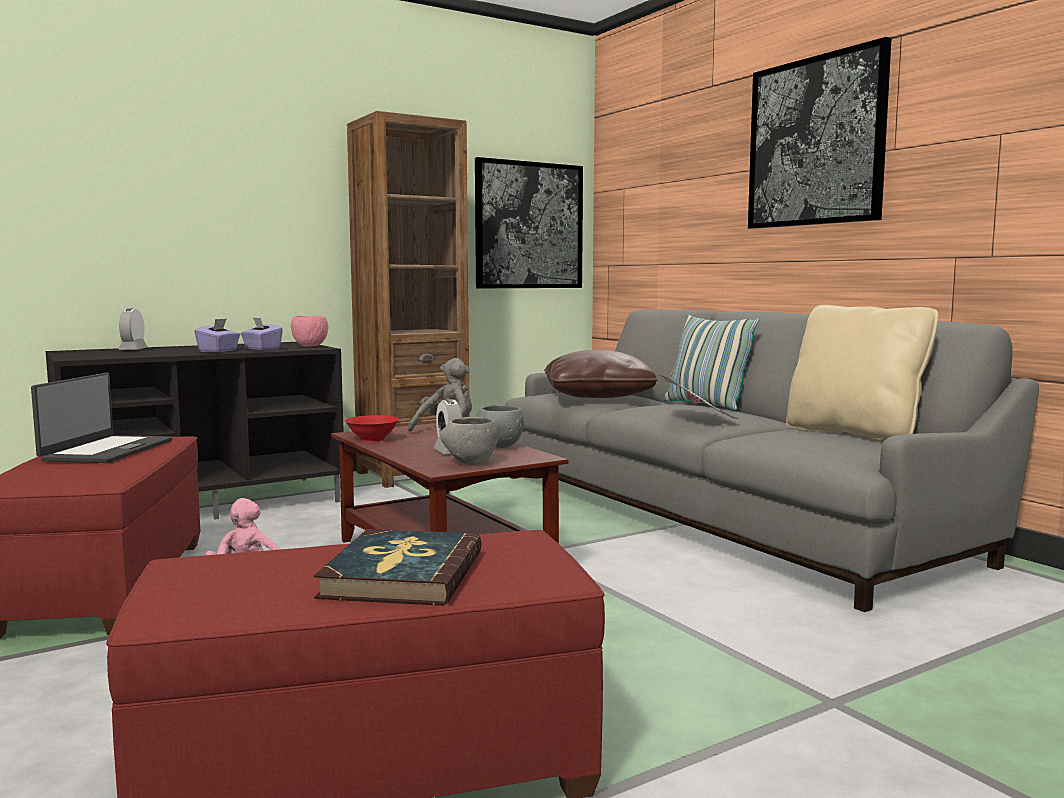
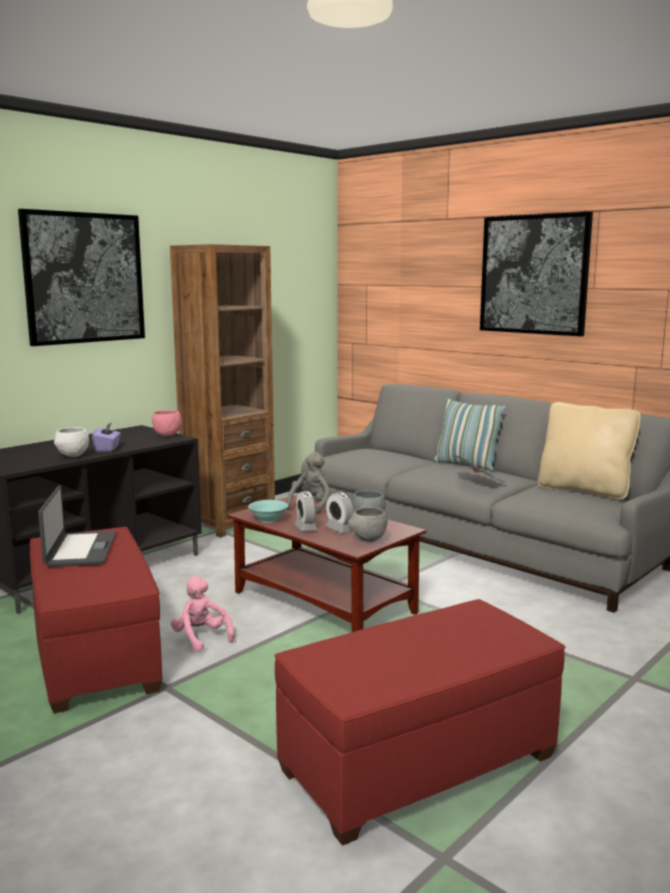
camera: 15 degrees left, 5 degrees up
(133, 349) = (29, 450): alarm clock -> alarm clock (305, 527)
(166, 353) = (72, 456): none -> white bowl
(261, 349) = (135, 442): purple tissue box -> none
(372, 439) = (268, 519): red bowl -> turquoise bowl
(402, 574) = (443, 646): book -> none
(529, 225) = (295, 314): picture -> picture (84, 278)
(598, 396) = (379, 458): brown pillow -> none

